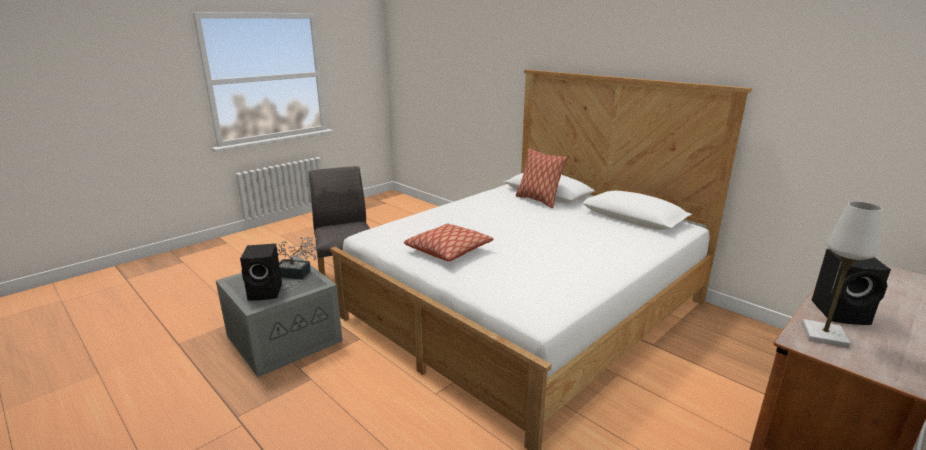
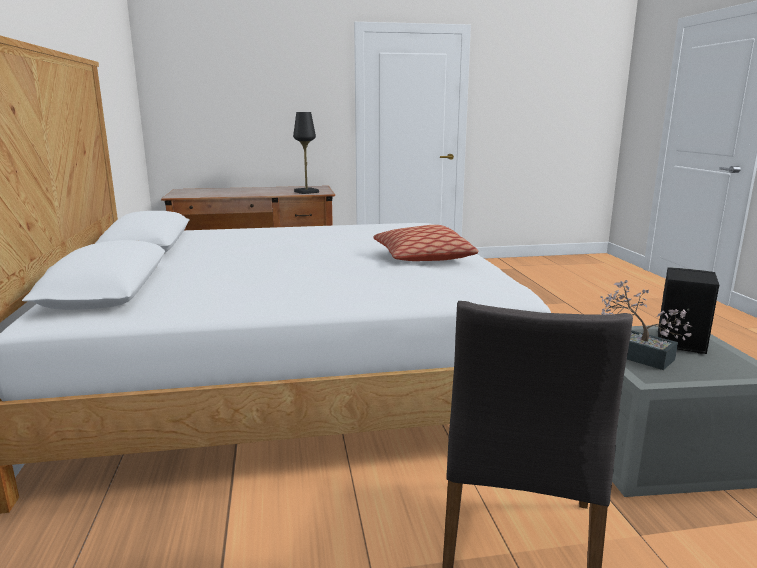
camera: 145 degrees left, 5 degrees down
(538, 200) = (162, 281): pillow -> none
(824, 335) = (306, 192): white table lamp -> black table lamp
(842, 313) = (271, 192): black speaker -> none

